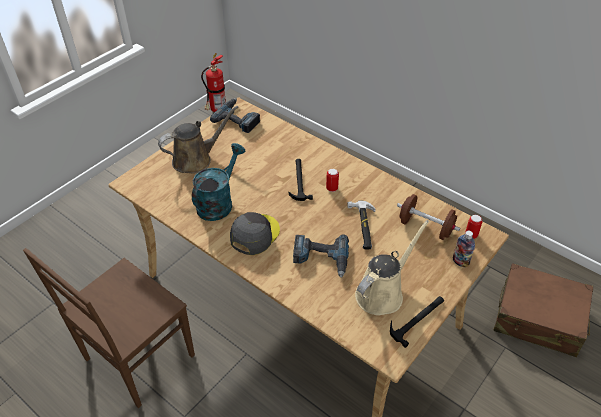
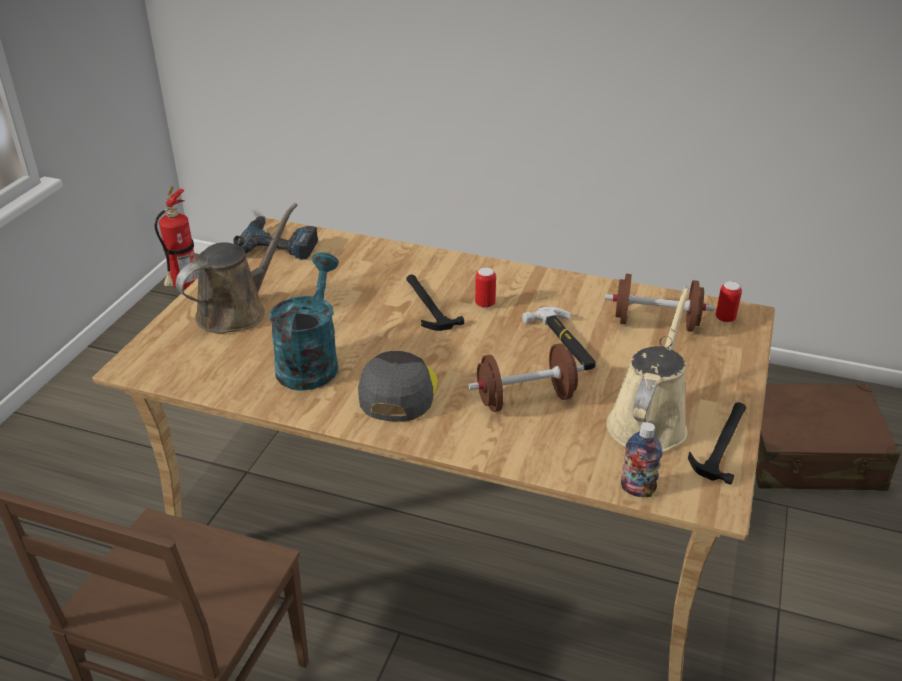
camera: 20 degrees left, 10 degrees down
(320, 258) = (525, 399): power drill -> brown dumbbell
(460, 262) = (733, 355): bottle -> bottle (637, 490)

